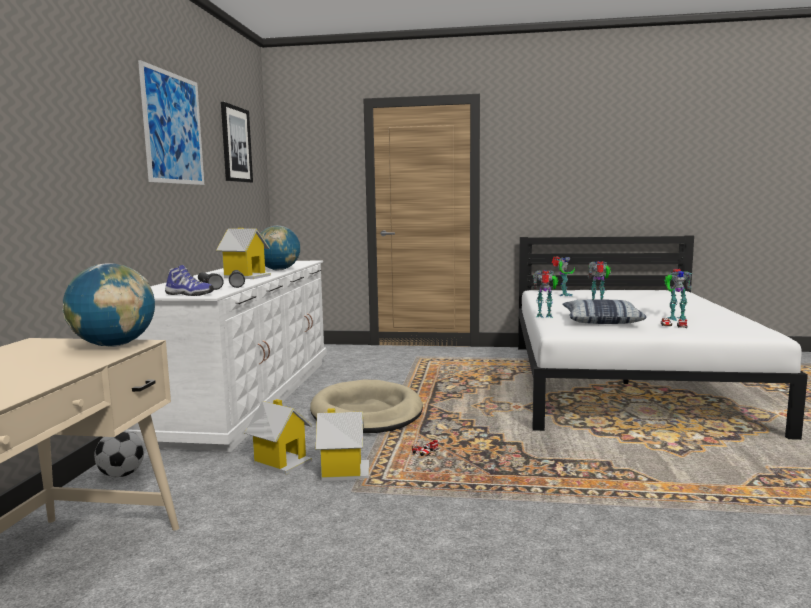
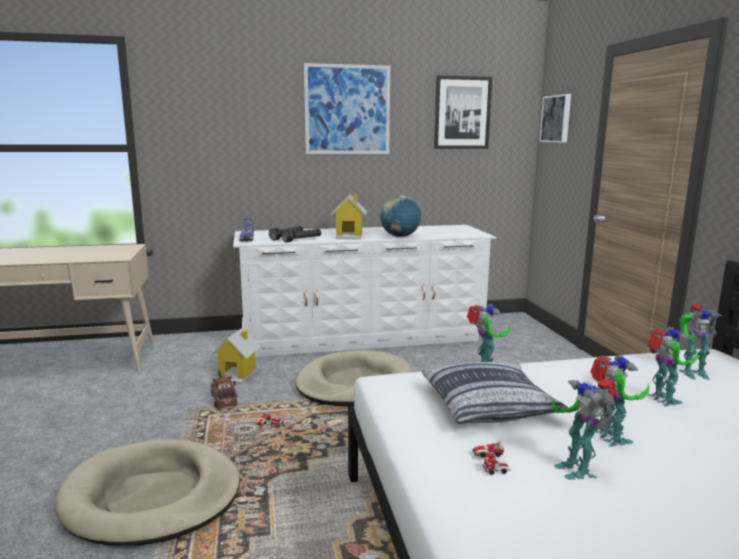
camera: 70 degrees right, 5 degrees up
(114, 345) = (116, 256): globe -> none
(122, 474) = (210, 340): football -> none
(300, 155) = (557, 119): none -> picture
(343, 471) = (223, 398): toy house -> toy truck
(544, 509) = (152, 497): none -> beige dog bed
(645, 311) = (610, 439): none -> toy robot

